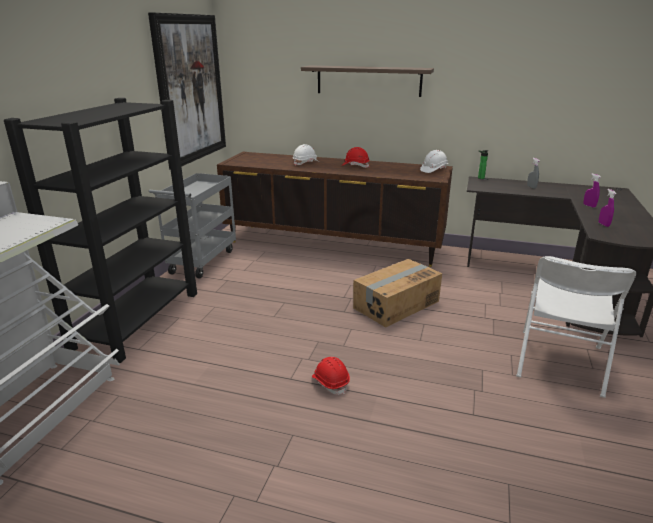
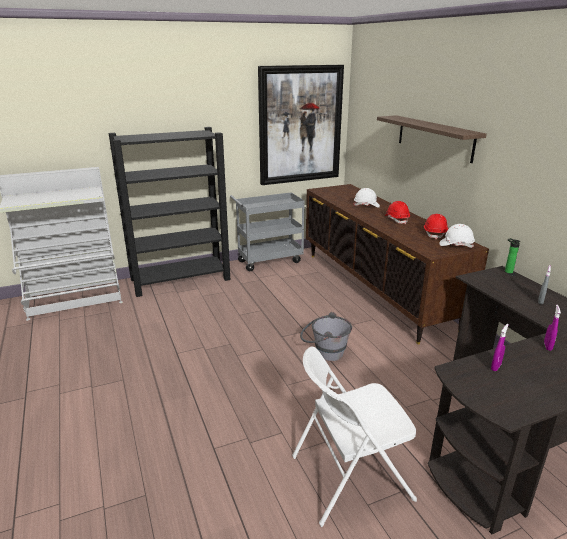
camera: 50 degrees right, 0 degrees up
(330, 382) = (188, 369): red hard hat -> red hard hat (435, 233)
(395, 304) = (324, 353): cardboard box -> grey bucket

